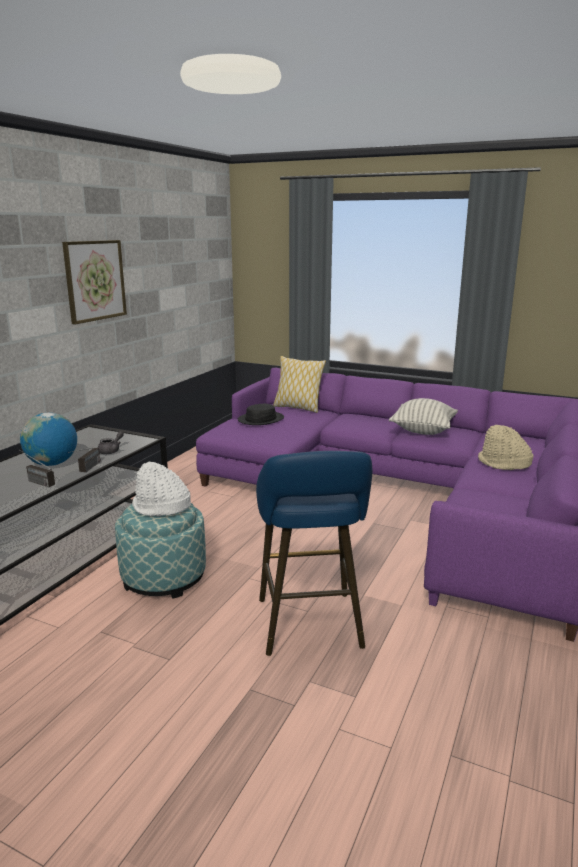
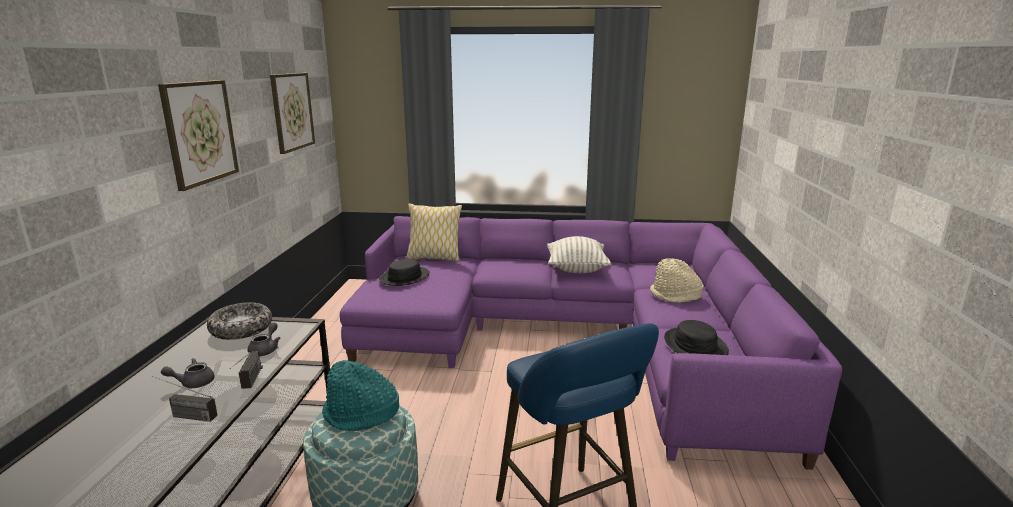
camera: 20 degrees left, 0 degrees up
(52, 464) = (193, 383): globe -> grey teapot
(103, 436) = (241, 329): none -> bowl
(161, 507) = (361, 414): white hat -> turquoise hat
(187, 268) = (292, 111): none -> picture
(484, 505) = (695, 345): none -> black hat

